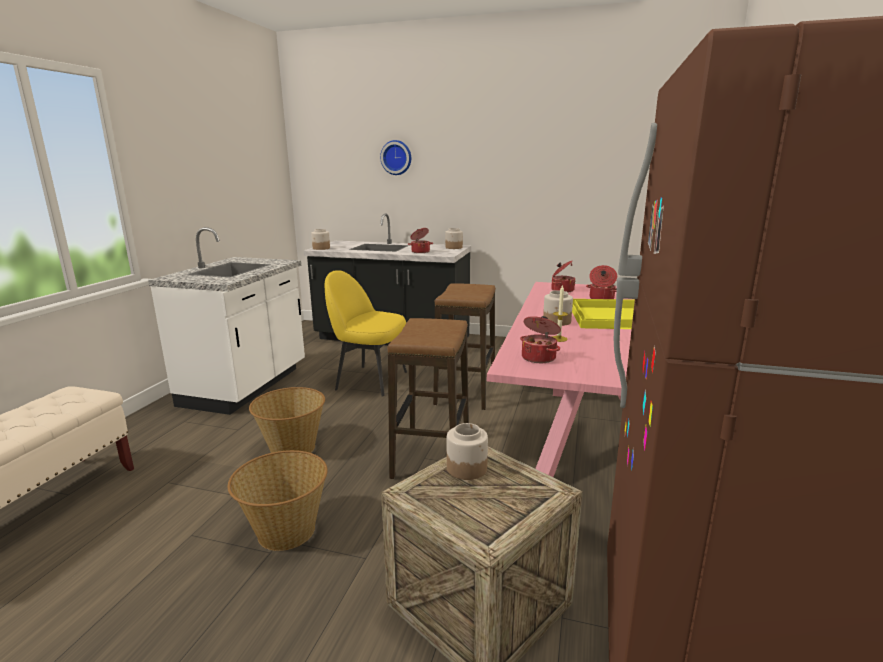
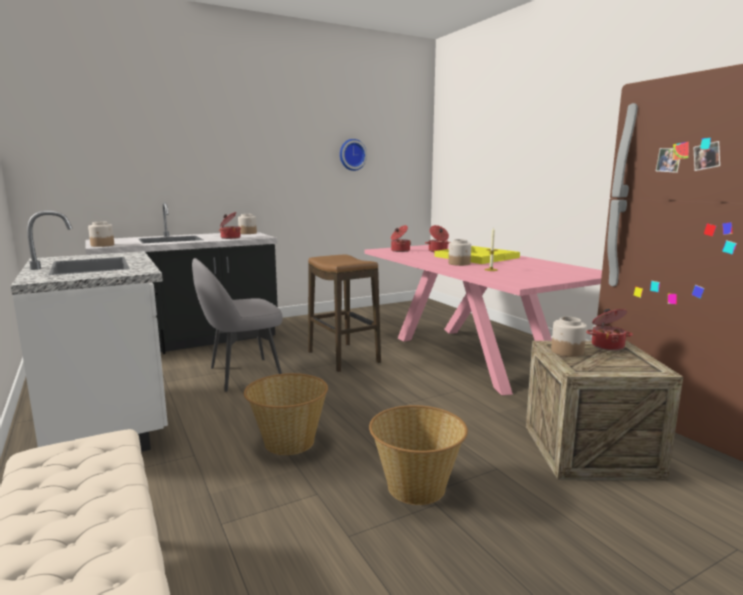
camera: 45 degrees left, 5 degrees down
(370, 380) = (243, 374): yellow chair -> grey chair
(396, 157) = (164, 141): wall clock -> wall clock (352, 155)
(431, 457) = (408, 400): stool -> none
(539, 357) = (515, 278): cooking pot -> cooking pot (607, 346)

